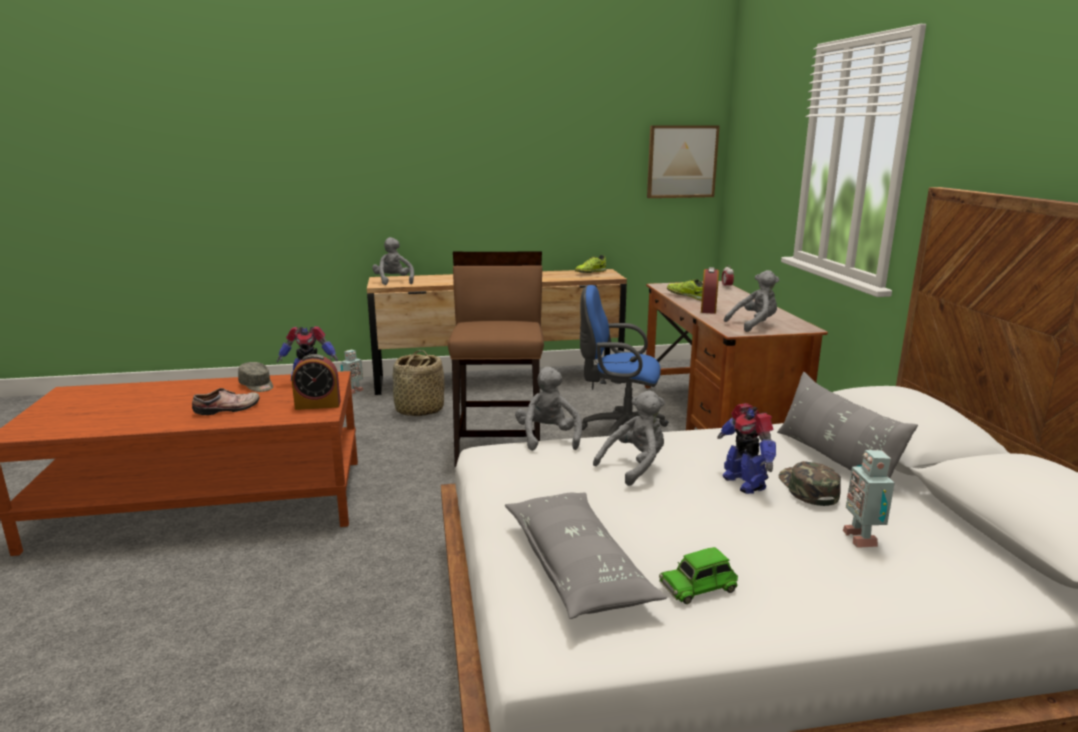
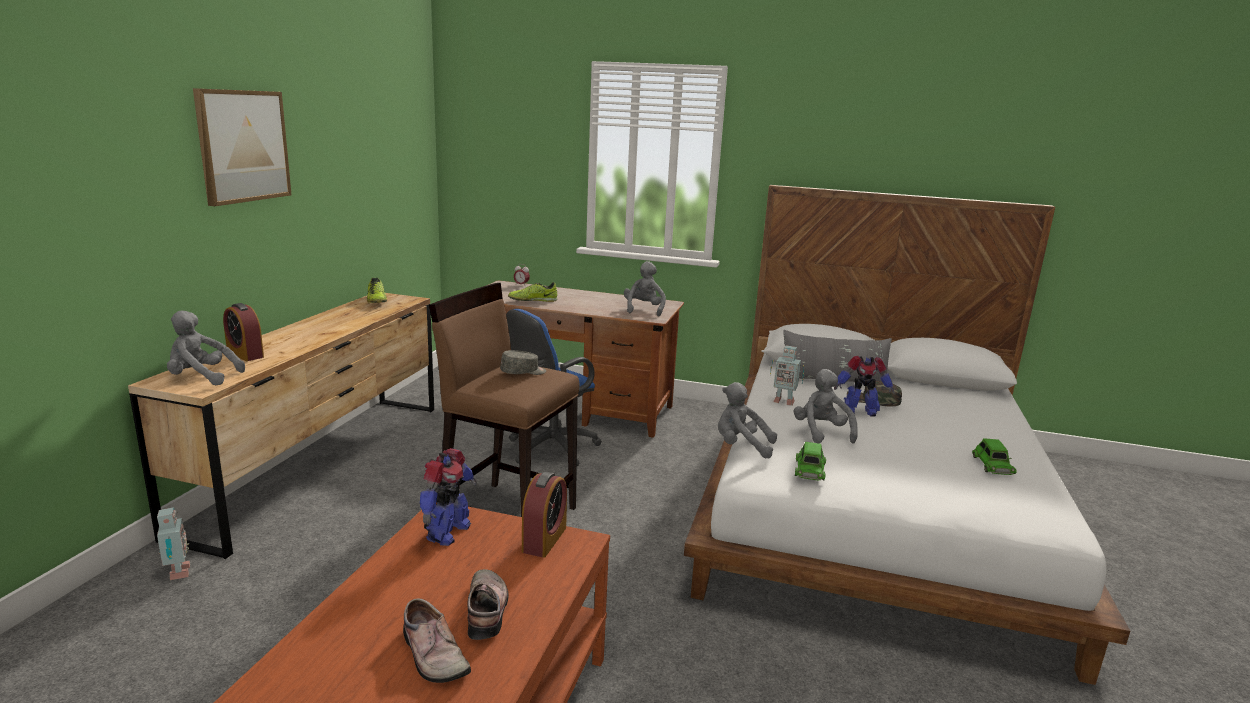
camera: 65 degrees left, 0 degrees up
(181, 407) = (431, 655): none -> shoe
(257, 386) = (408, 575): grey cap -> grey cap (523, 372)
(419, 410) = (336, 538): basket -> none
(527, 470) = (809, 469): none -> green toy car
(577, 567) = (965, 493): grey pillow -> none
(681, 161) = (411, 162): picture -> picture (243, 146)
(708, 309) = (580, 307): alarm clock -> alarm clock (245, 354)
(862, 538) = (940, 409): toy robot -> toy robot (783, 401)

